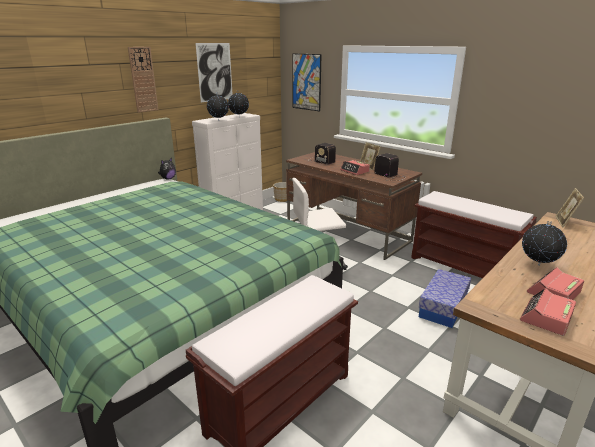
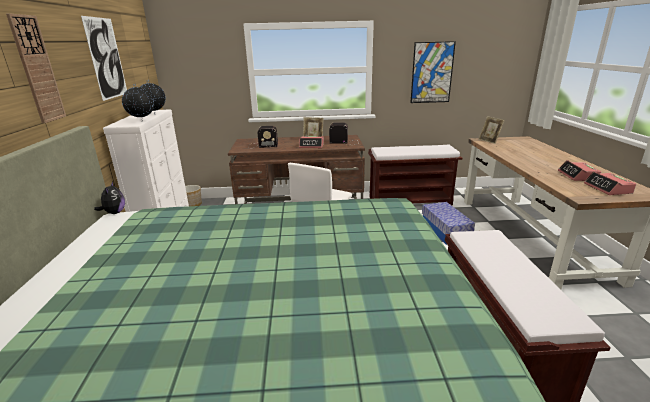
camera: 45 degrees left, 0 degrees up
(306, 82) = (198, 67): picture -> picture (432, 73)
(538, 265) = (539, 166): globe -> none

